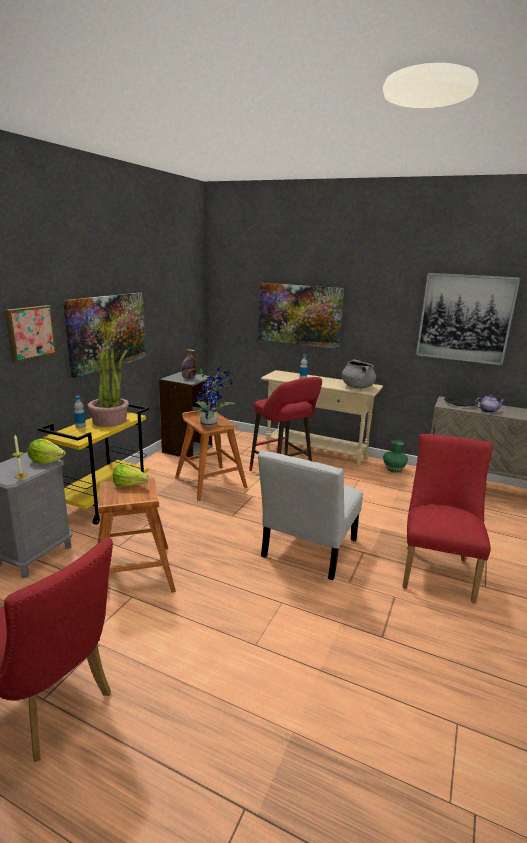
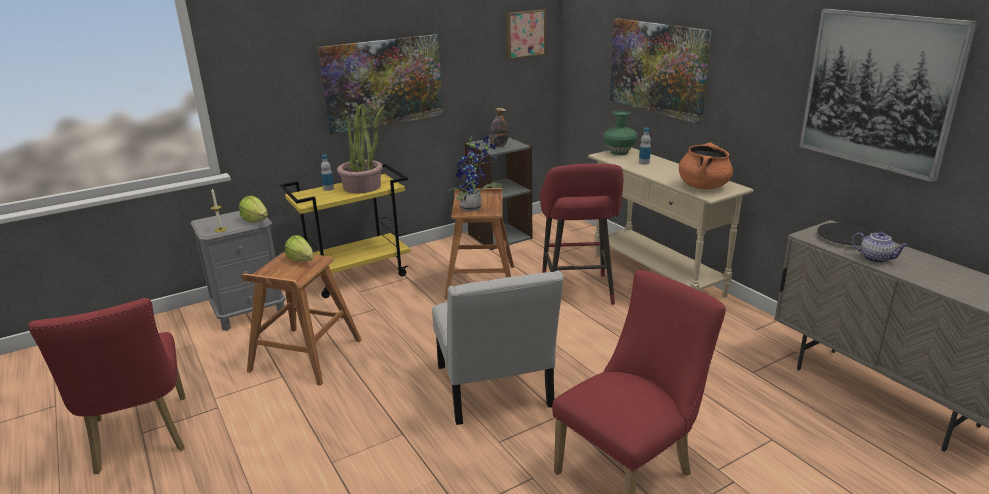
camera: 35 degrees right, 5 degrees up
(29, 332) = (273, 82): picture -> picture (524, 33)
(307, 551) = (494, 391): white chair -> white chair turned 75 degrees counterclockwise
(357, 387) = (703, 186): grey cooking pot -> orange cooking pot
(393, 469) = (749, 323): green vase -> green vase (619, 152)

